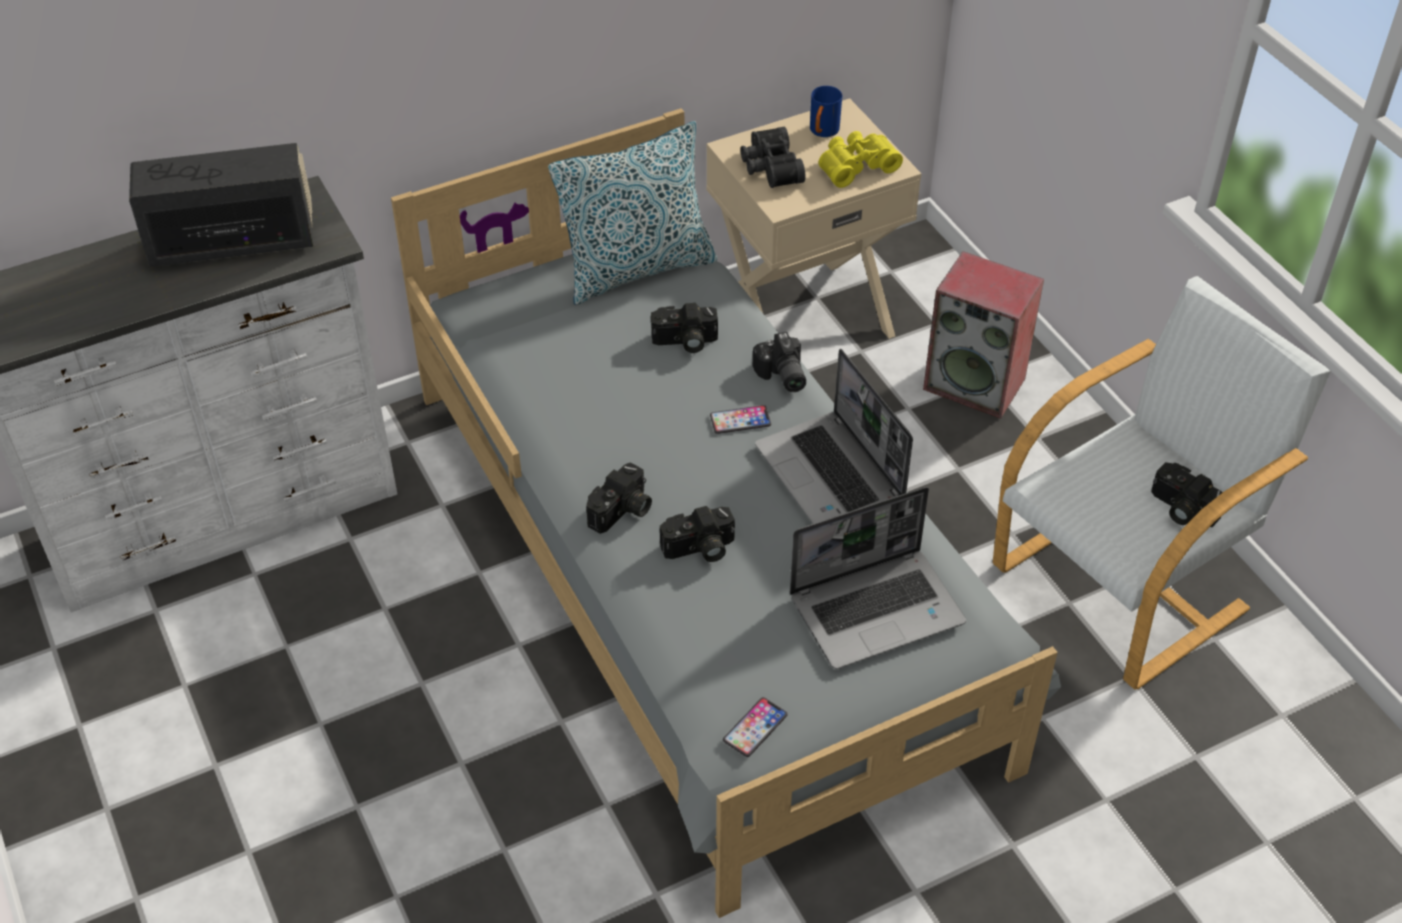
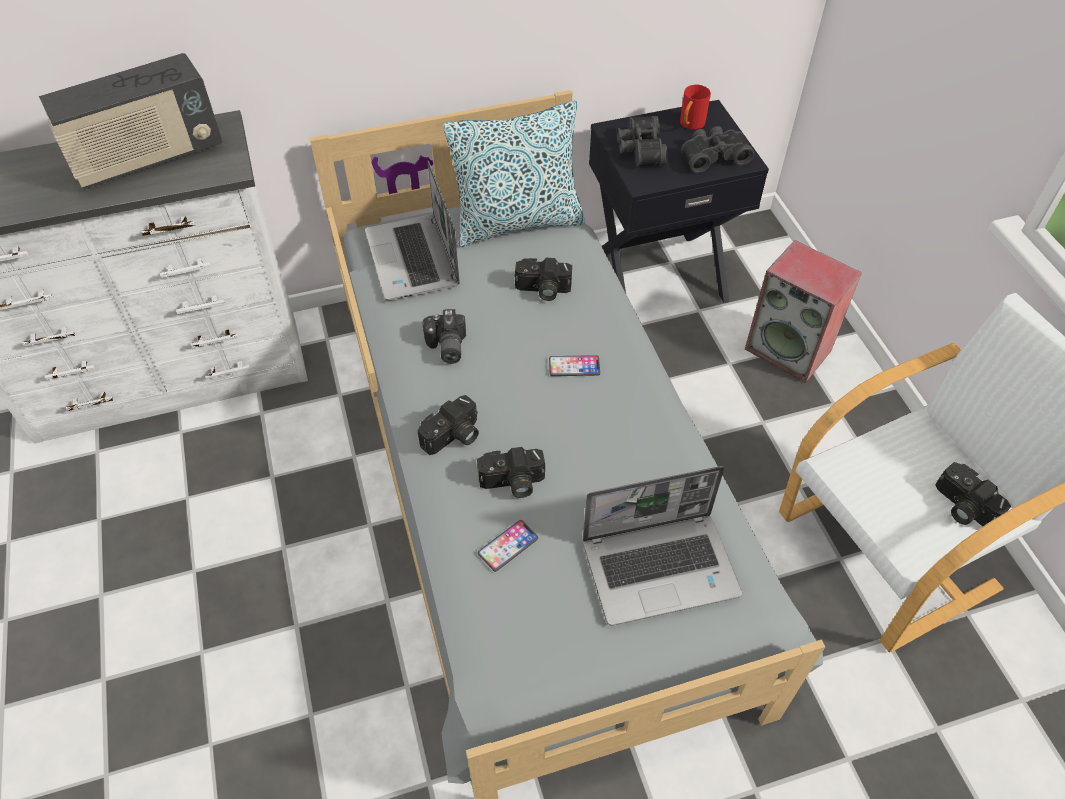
camera: 10 degrees right, 5 degrees up
(234, 241) = (148, 158): radio -> radio turned 150 degrees clockwise
(755, 728) = (523, 674): phone -> phone (508, 546)
(781, 376) = (617, 331): camera -> camera (445, 347)
(802, 316) = (657, 276): beige nightstand -> black nightstand
(822, 132) = (690, 125): blue mug -> red mug
(832, 475) = (644, 429): laptop -> laptop (414, 260)
(855, 165) = (713, 156): yellow binoculars -> black binoculars

